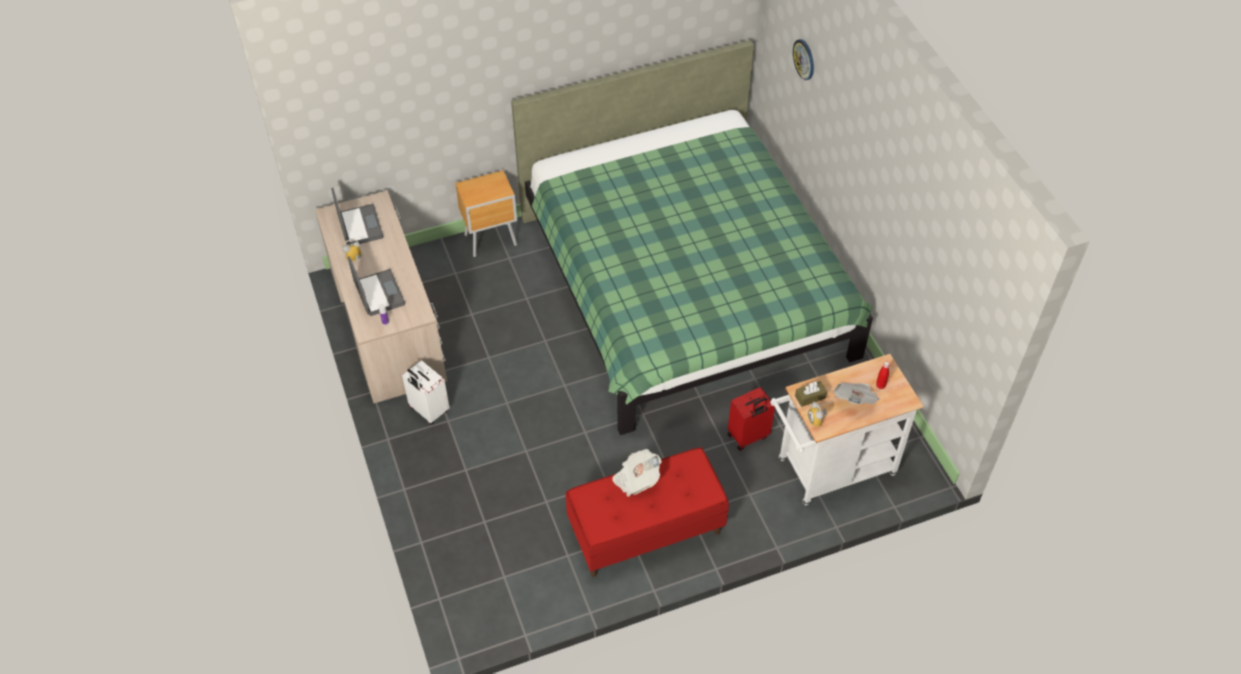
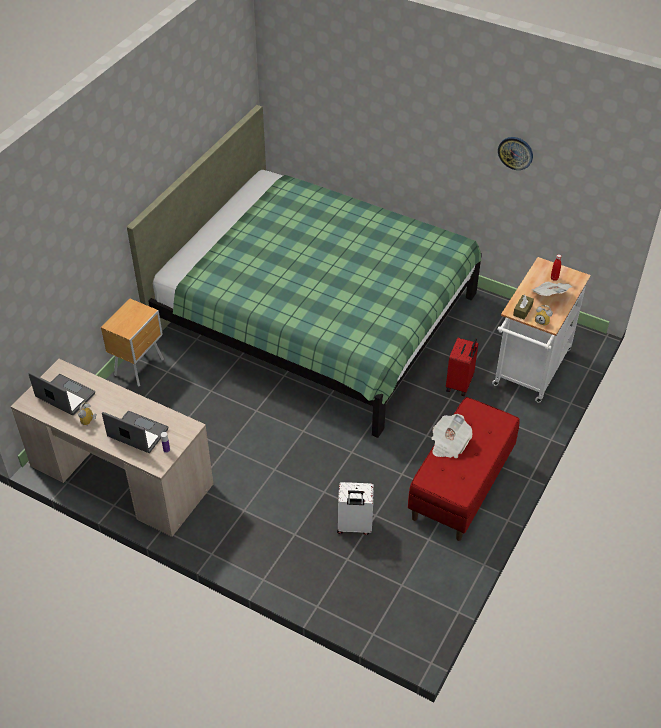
camera: 40 degrees left, 5 degrees down
(428, 410) = (221, 513): white suitcase -> white suitcase (354, 526)
(804, 59) = (329, 89): wall clock -> wall clock (515, 153)

